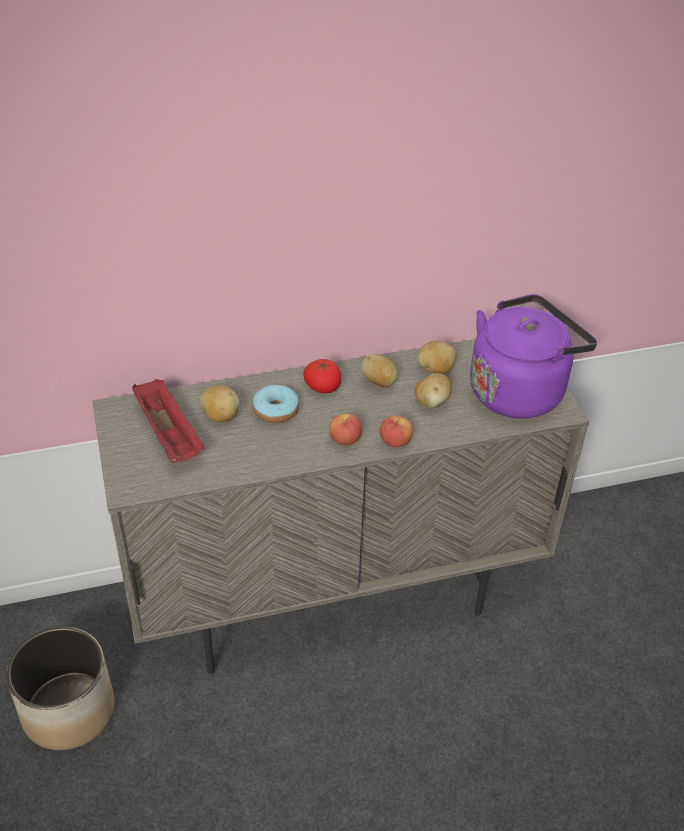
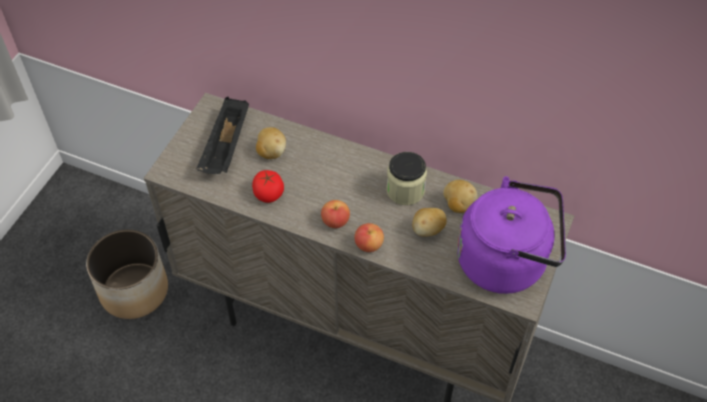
camera: 40 degrees right, 10 degrees up
(170, 435) = (226, 148): red tray -> black tray
(275, 410) = (311, 170): donut -> none
(322, 386) = (362, 169): tomato -> tomato (269, 193)
(379, 382) = (405, 190): potato -> jar

